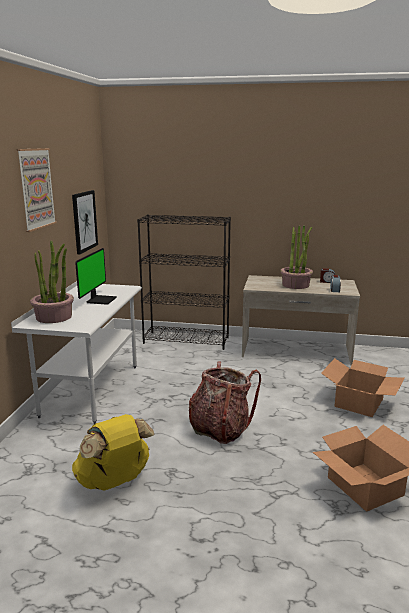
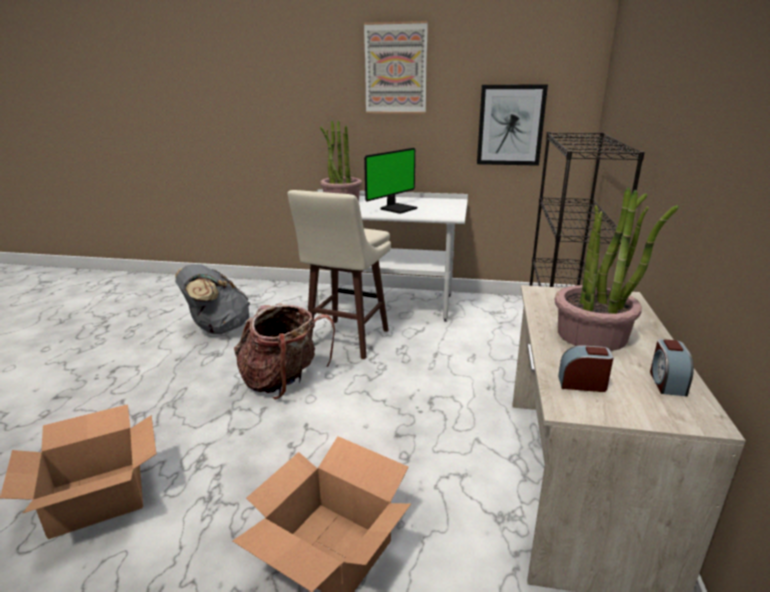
camera: 90 degrees right, 5 degrees up
(100, 300) = (397, 208): monitor -> monitor turned 60 degrees counterclockwise
(114, 481) = (218, 329): yellow backpack -> grey backpack
(157, 406) = (346, 340): none -> beige stool

